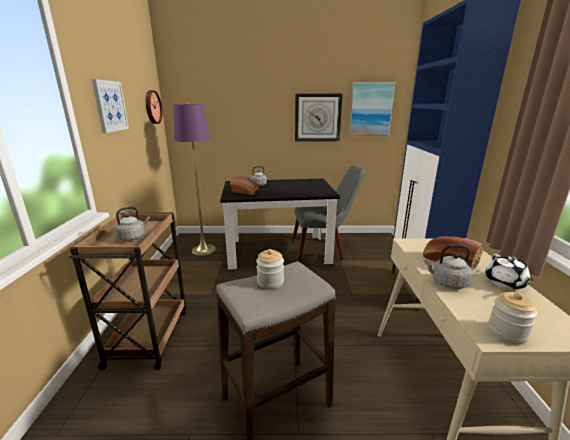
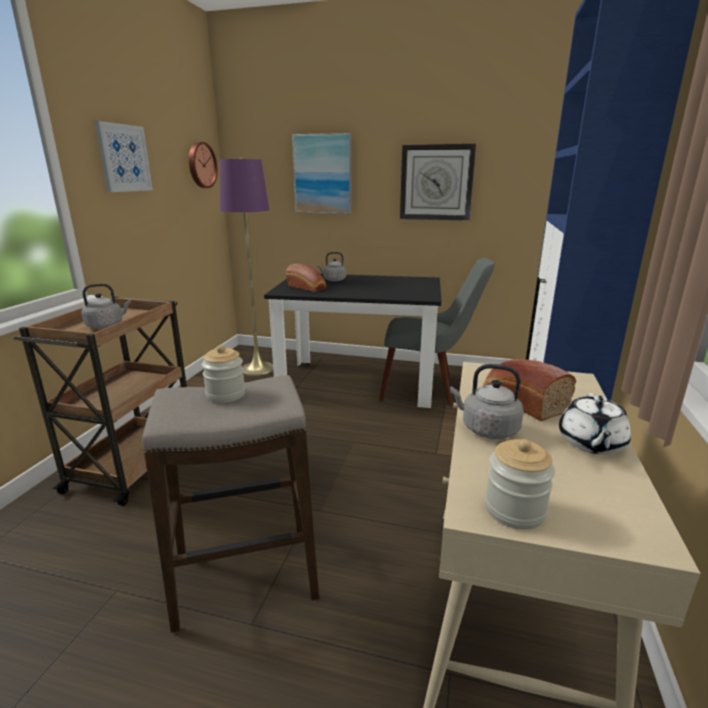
camera: 15 degrees right, 0 degrees up
(370, 110) = (523, 171): picture -> picture (323, 174)

